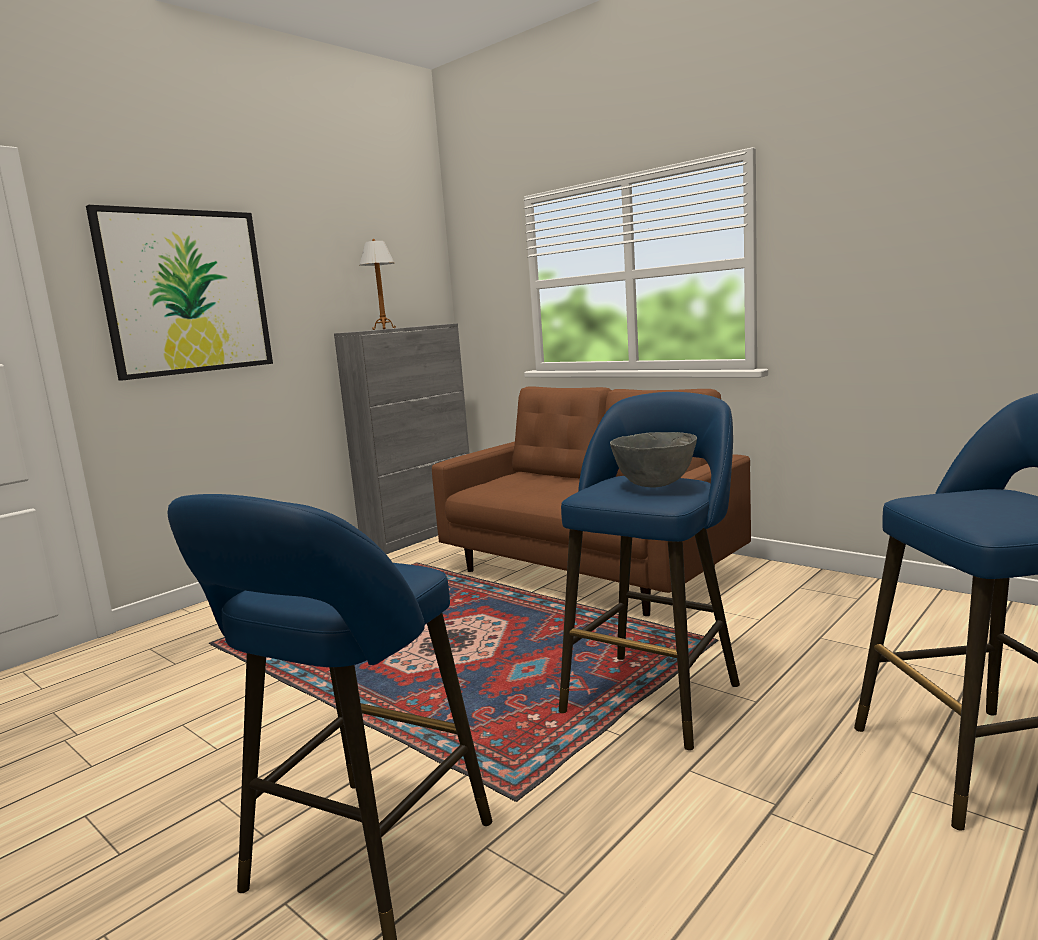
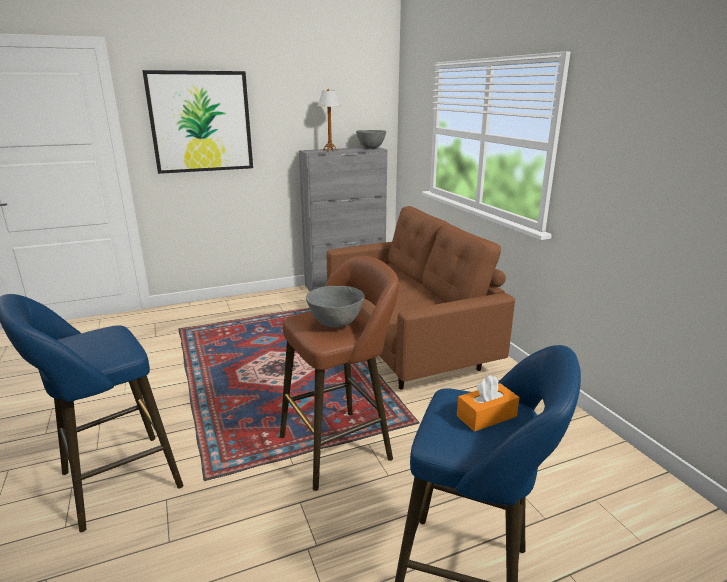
camera: 25 degrees right, 10 degrees up
(432, 324) = (371, 148): none -> grey bowl
(655, 693) = (341, 445): blue stool -> brown stool
(992, 498) = (486, 416): none -> orange tissue box

